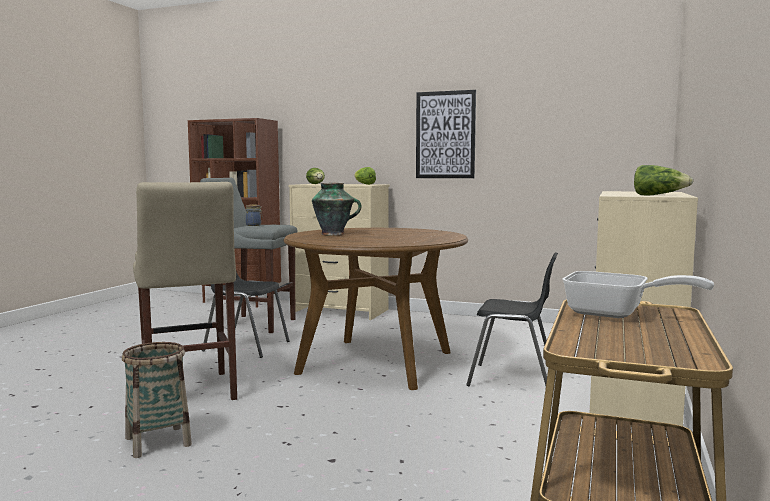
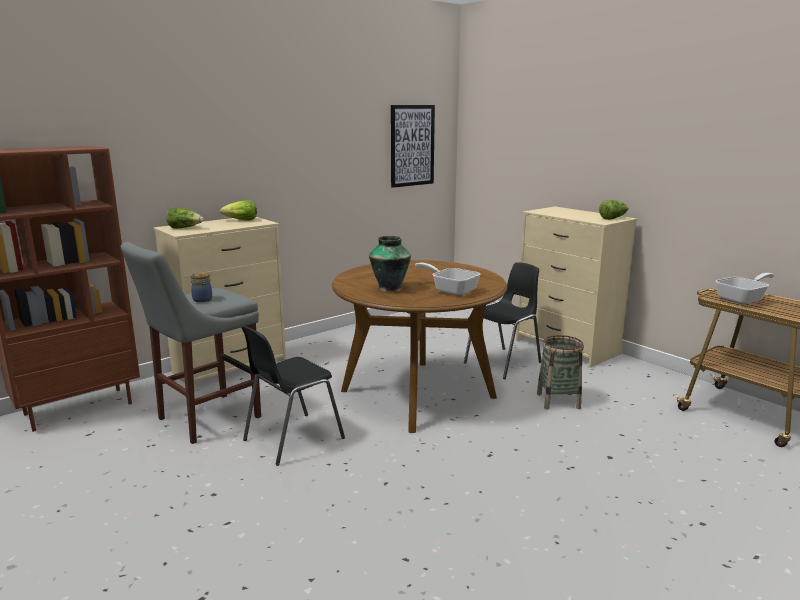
camera: 60 degrees left, 10 degrees up
(158, 441) = (534, 526): basket -> basket (558, 401)
(189, 393) = (415, 493): beige stool -> none
(356, 240) = (451, 290): none -> frying pan
(445, 135) = (303, 157): picture -> picture (412, 145)

